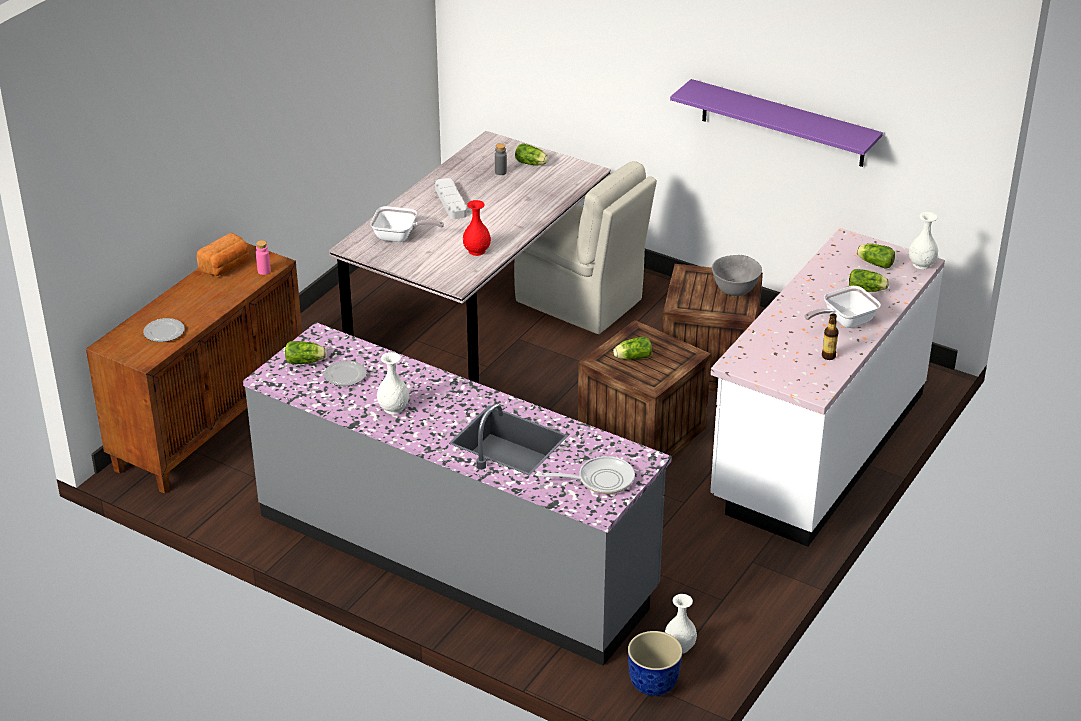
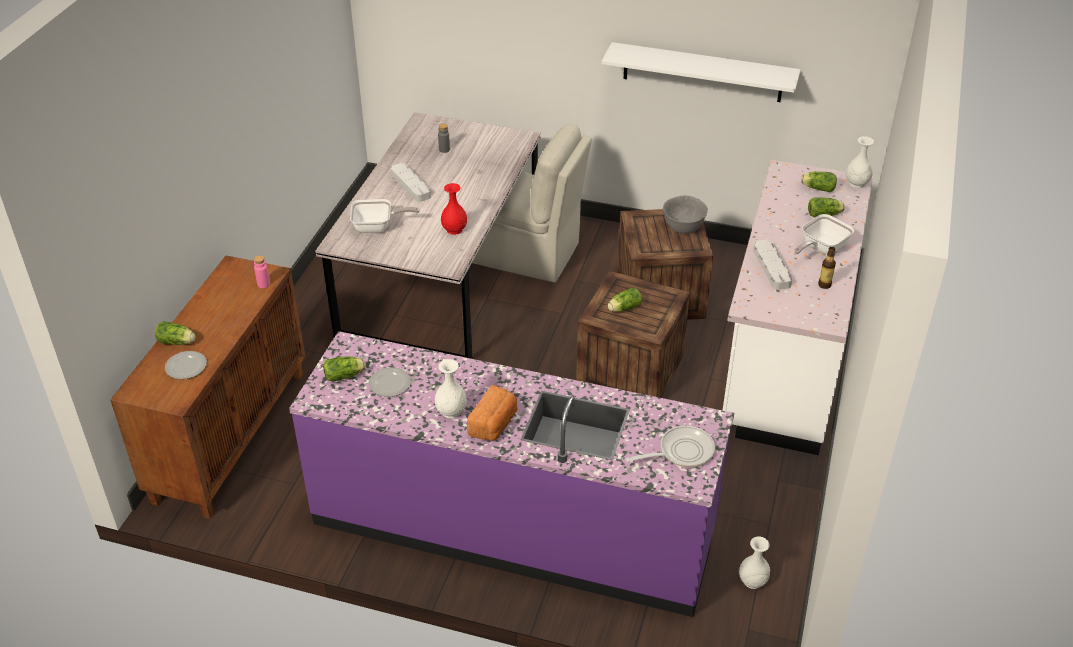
camera: 15 degrees left, 5 degrees up
(226, 266) = (224, 285): bread -> bread (494, 424)
(456, 554) = (513, 527): grey counter -> purple counter
(532, 164) = (469, 137): lettuce -> lettuce (177, 342)
(653, 685) = (746, 627): planter -> none
(780, 331) = (771, 267): none -> grey tray
(783, 123) = (702, 72): purple shelf -> white shelf

